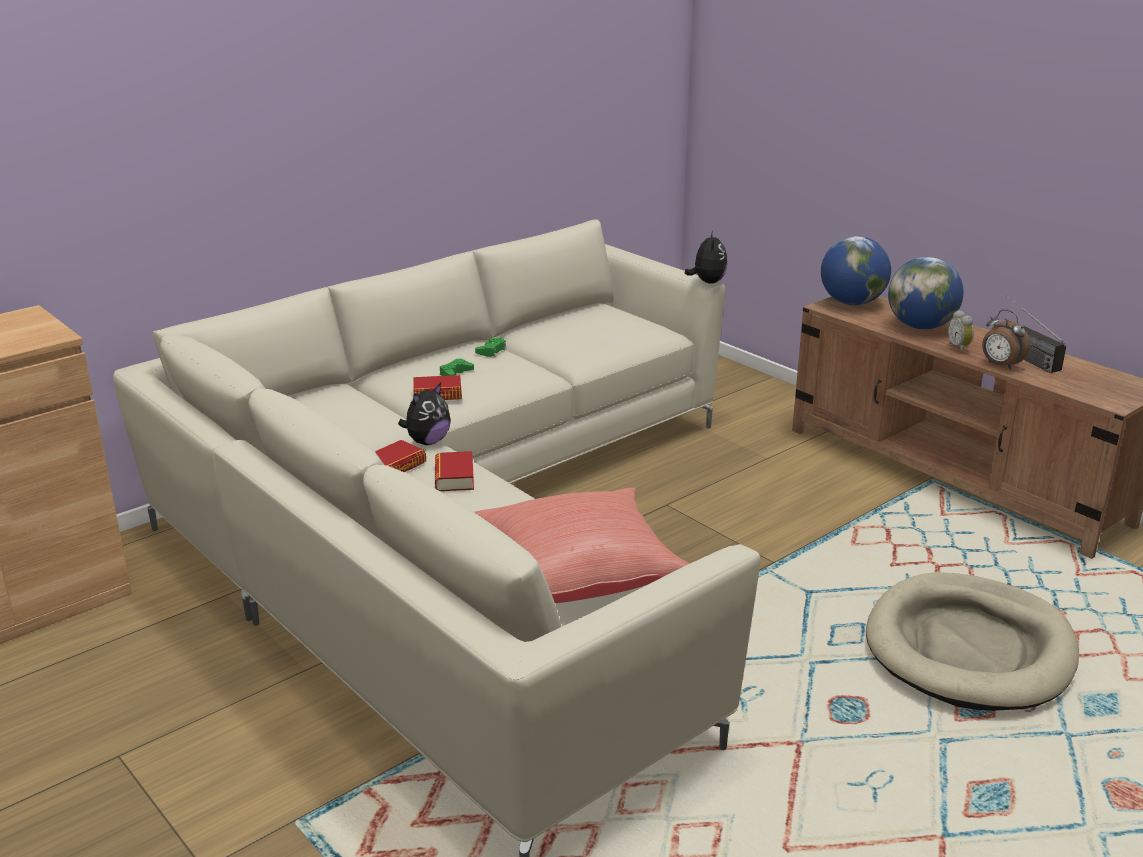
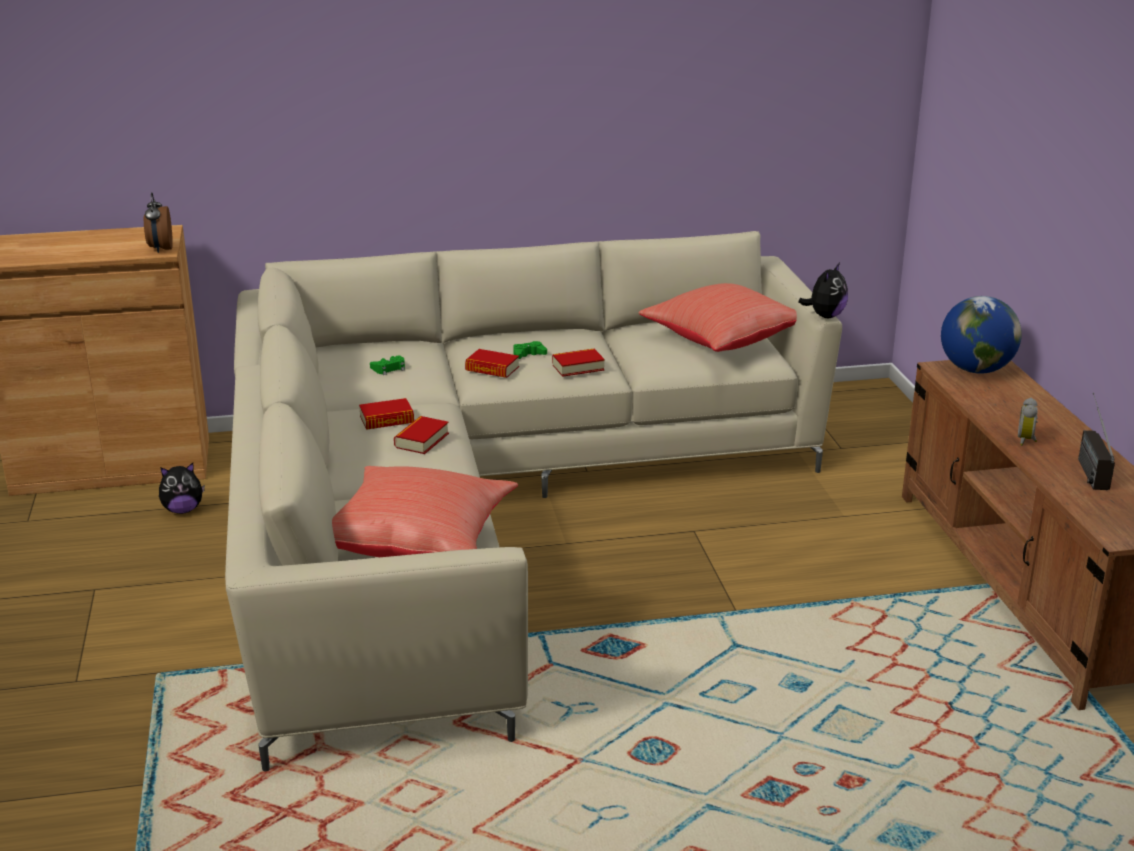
camera: 30 degrees right, 0 degrees up
(427, 441) = (440, 407): plush toy -> plush toy (183, 510)
(491, 351) = (584, 341): green game controller -> green game controller (389, 369)
(515, 374) = (578, 367): none -> book
(607, 324) = (721, 339): none -> red pillow
(920, 326) = (1016, 410): globe -> none
(969, 648) = (835, 744): beige dog bed -> none
(1000, 365) = (1045, 468): alarm clock -> alarm clock (160, 249)

